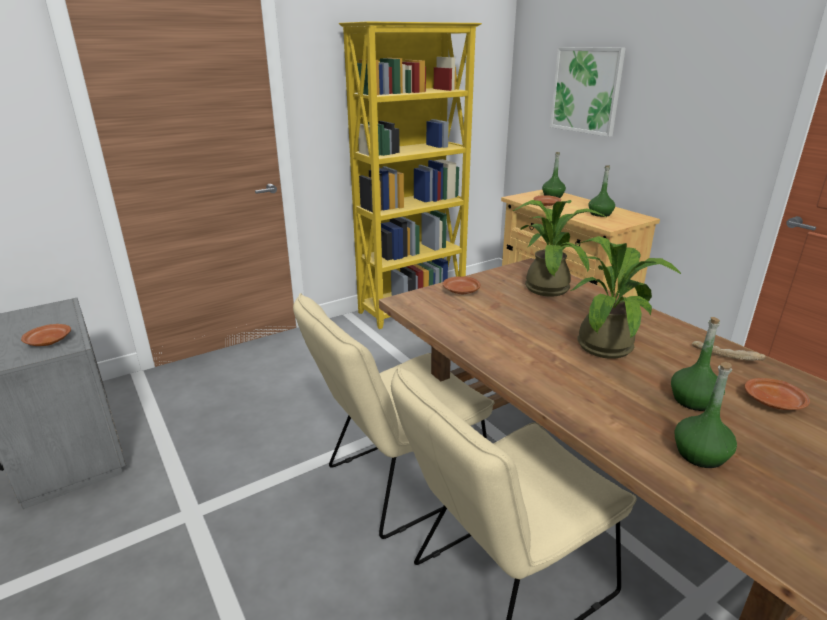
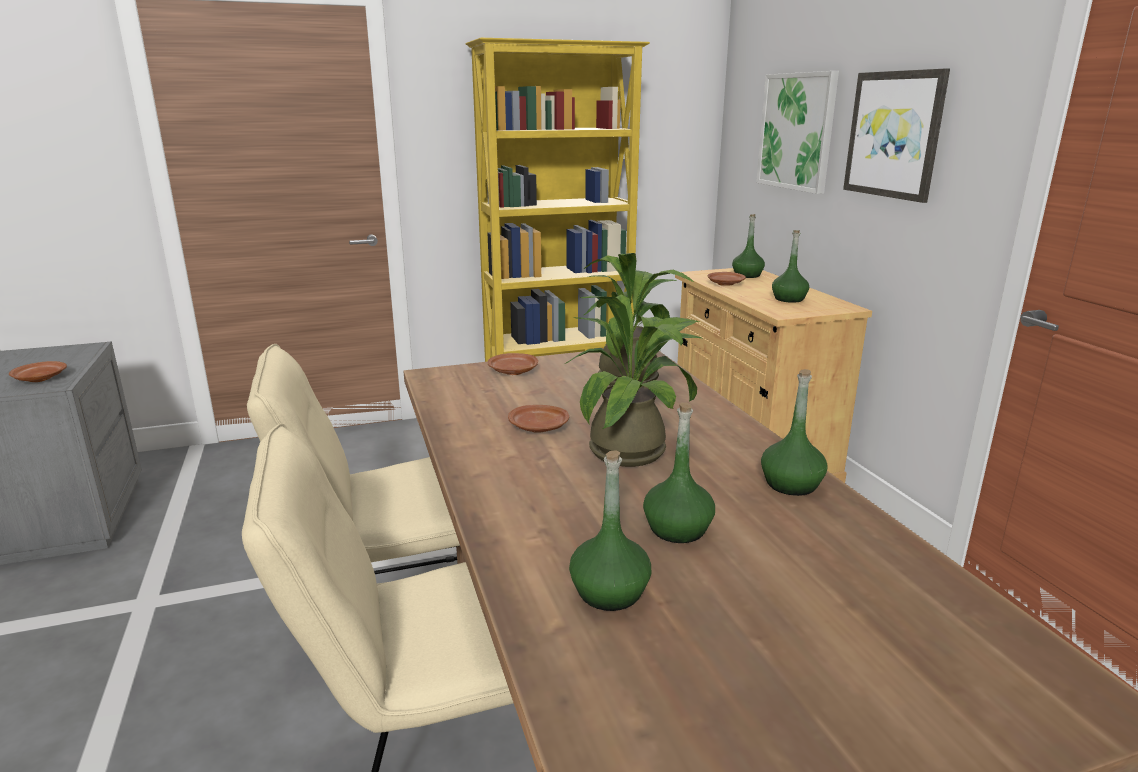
camera: 15 degrees right, 5 degrees down
(676, 96) = (894, 135): none -> picture
(725, 356) = (791, 484): bread -> green bottle
(774, 402) = (797, 549): brown plate -> brown plate (539, 428)

